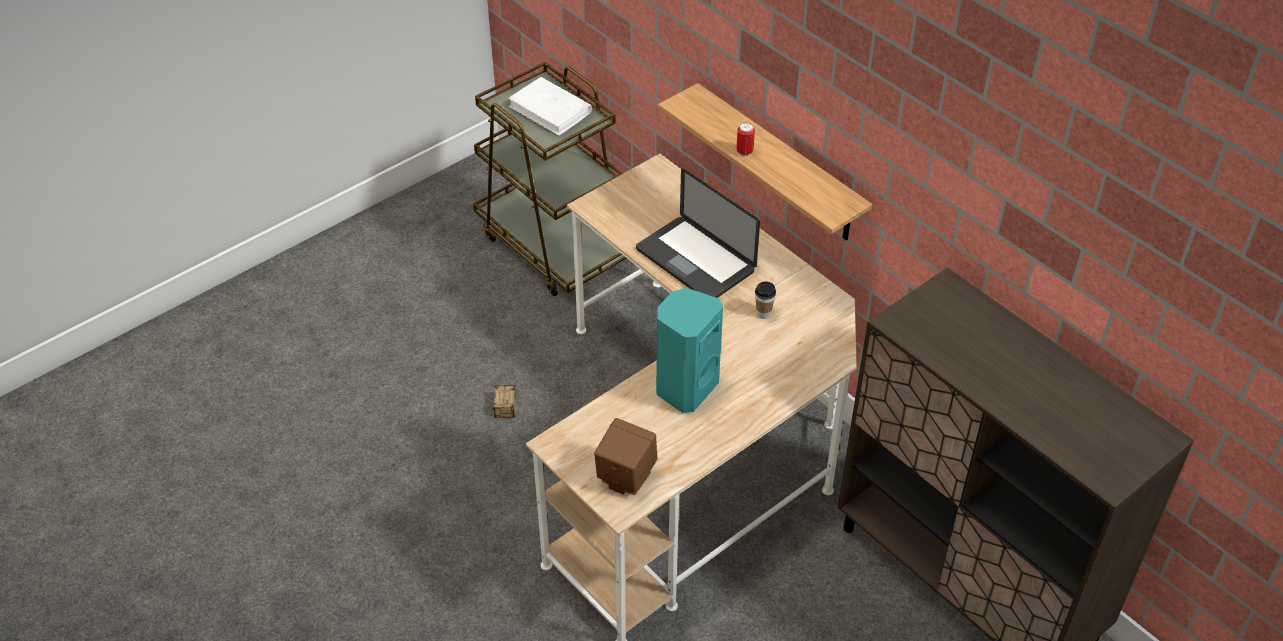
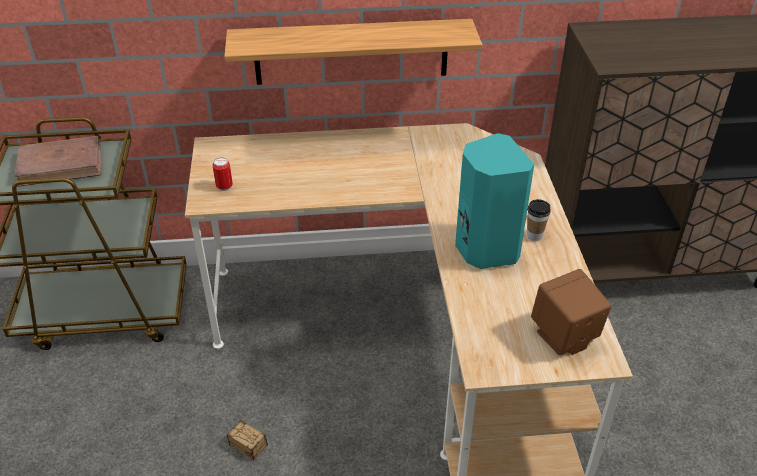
camera: 55 degrees left, 5 degrees down
(550, 110) = (61, 165): white book -> brown book
(695, 260) = (342, 176): laptop -> none
(744, 152) = (343, 42): can -> can (224, 187)
(763, 313) = (439, 170): cup -> cup (534, 235)

